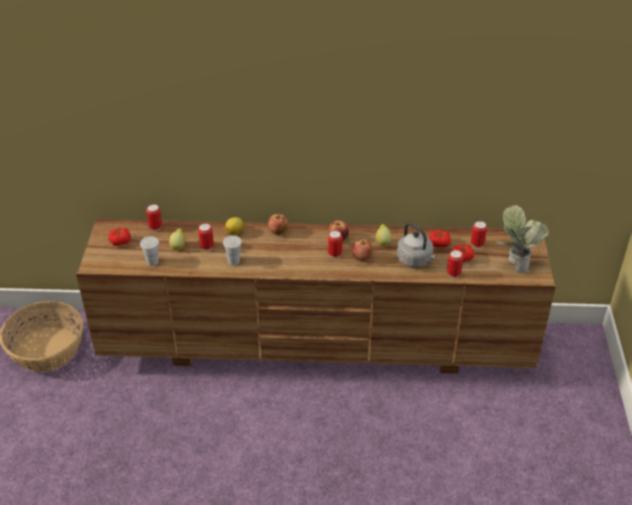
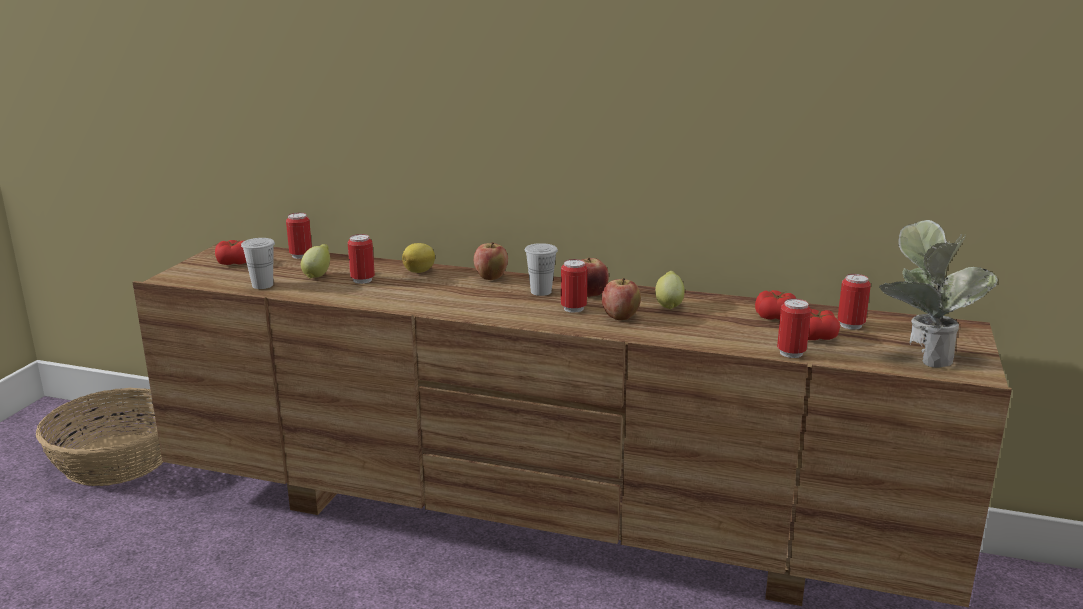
camera: 15 degrees right, 20 degrees down
(233, 261) = (393, 297): white cup -> white cup (541, 292)
(415, 260) = (721, 330): grey kettle -> none

